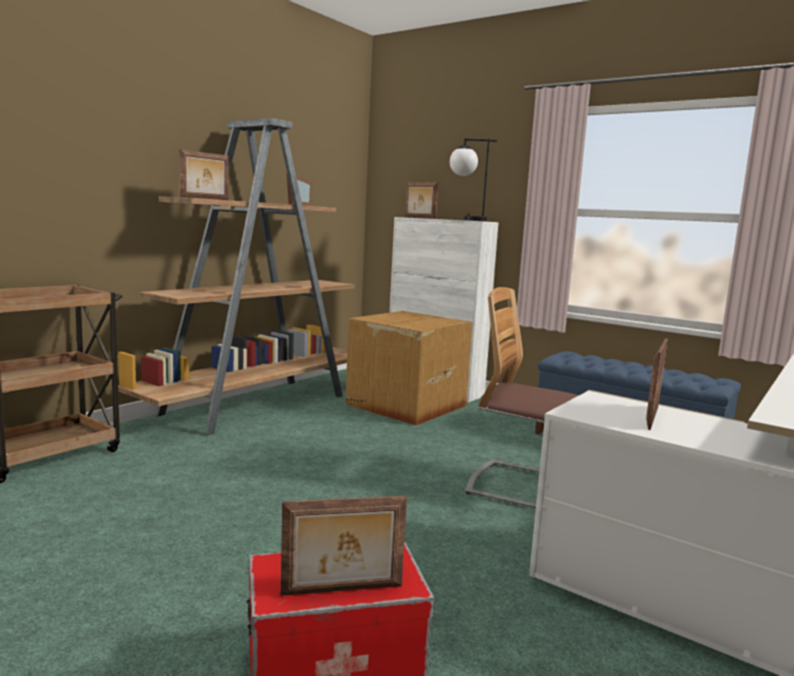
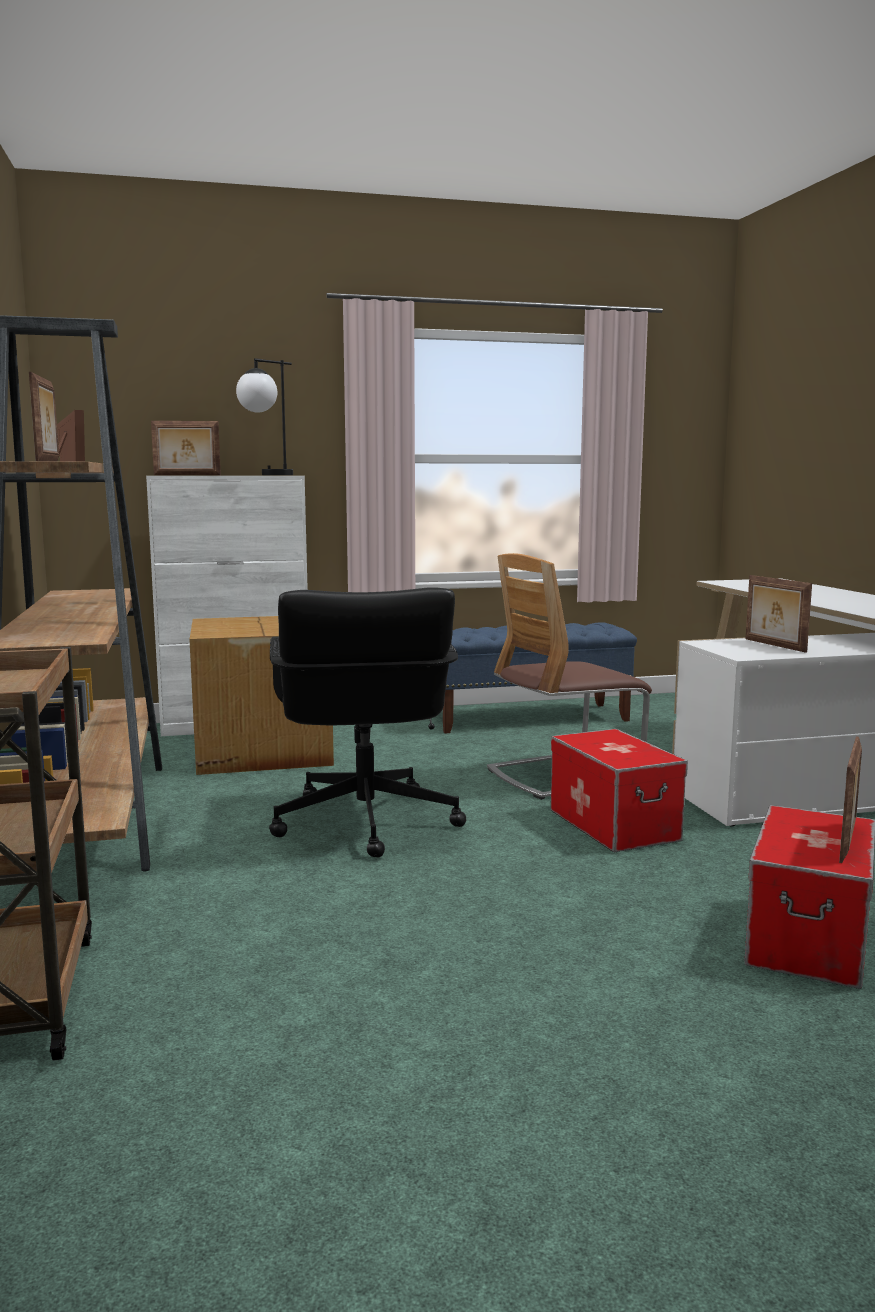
camera: 50 degrees left, 0 degrees up
(338, 458) = (364, 823): none -> black office chair
(458, 530) = (612, 825): none -> storage box

